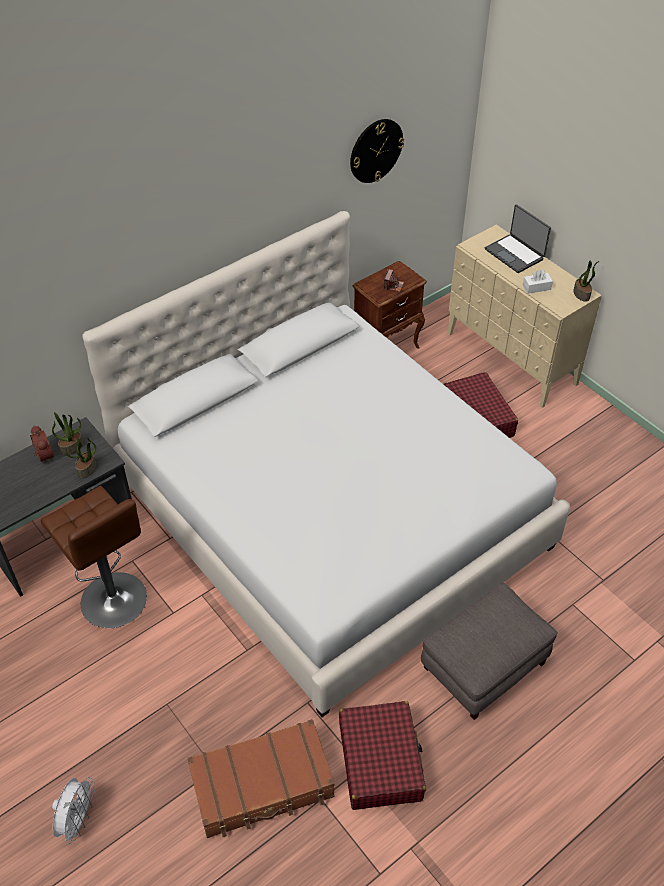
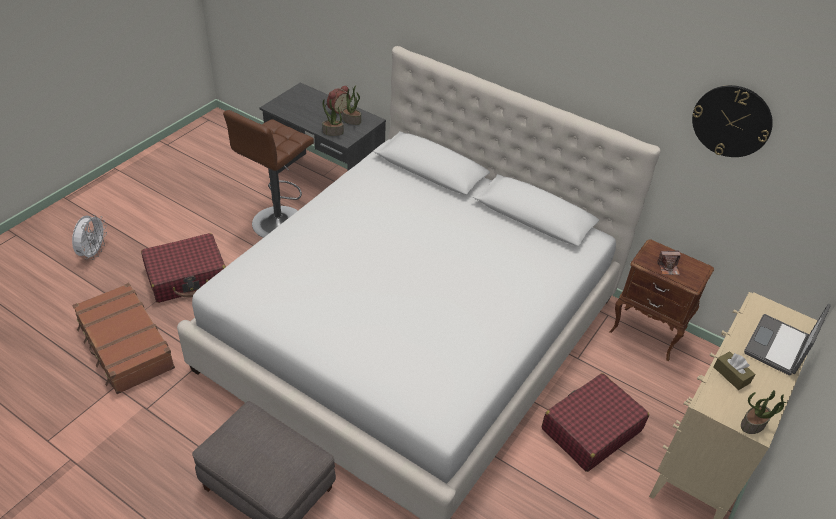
camera: 70 degrees right, 5 degrees down
(77, 820) = (93, 253): white fan -> white fan turned 75 degrees counterclockwise
(380, 761) = (153, 421): red suitcase -> red suitcase (187, 276)
(536, 287) = (731, 375): white tissue box -> brown tissue box

